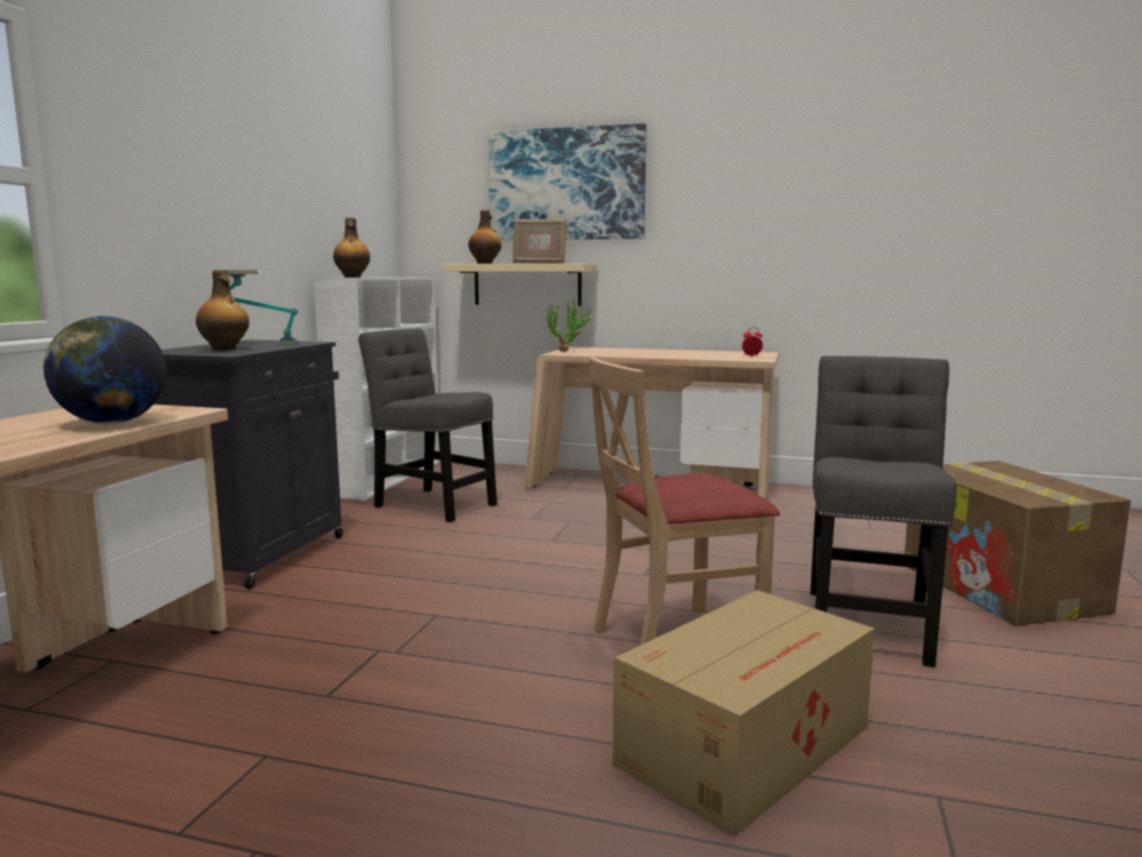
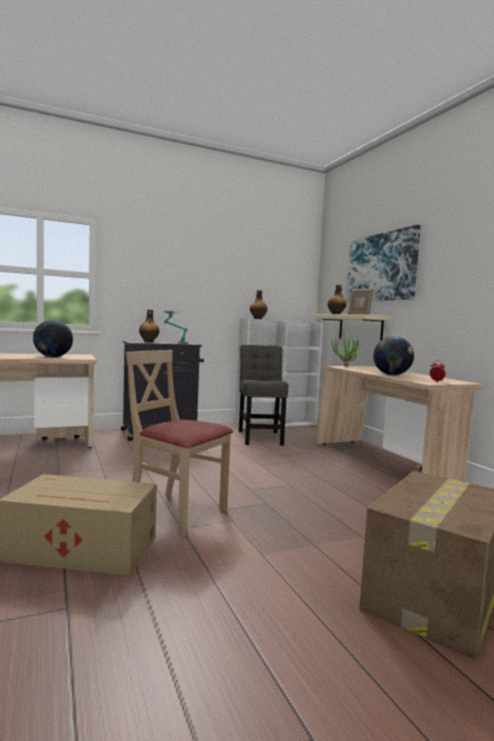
camera: 50 degrees right, 5 degrees down
(679, 356) = (391, 375): none -> globe
(868, 621) = (279, 555): grey chair -> none

